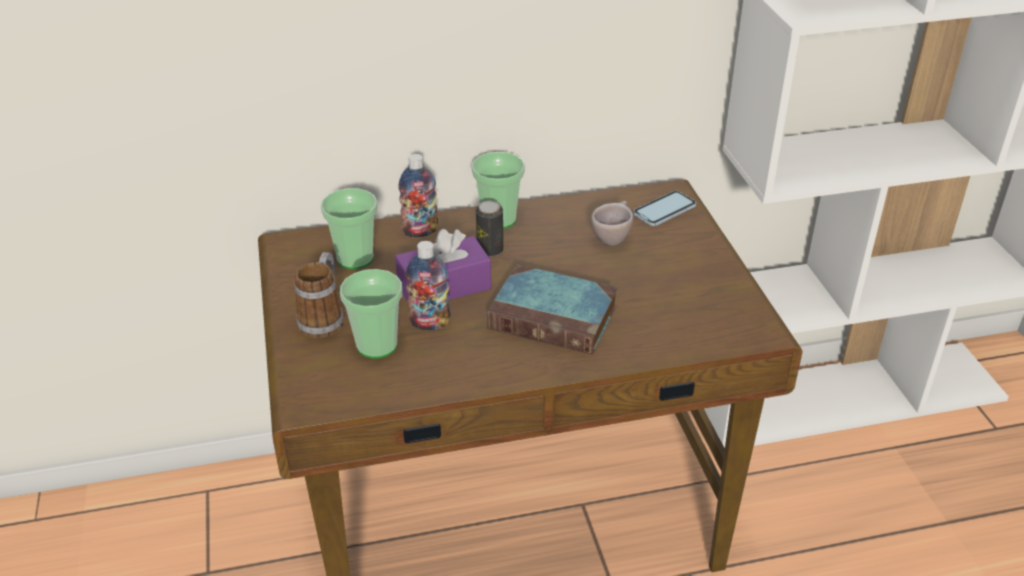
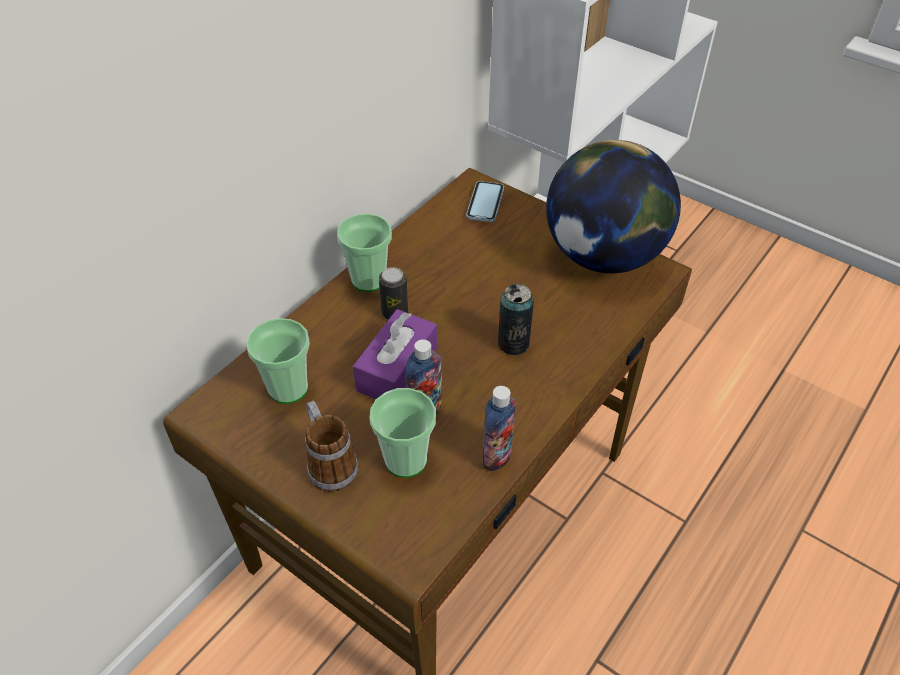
camera: 40 degrees left, 10 degrees up
(420, 231) = (315, 328): bottle -> bottle (497, 456)
(555, 317) = (513, 343): book -> can
(612, 238) = (475, 248): beige cup -> none
(721, 297) = (603, 256): none -> globe

